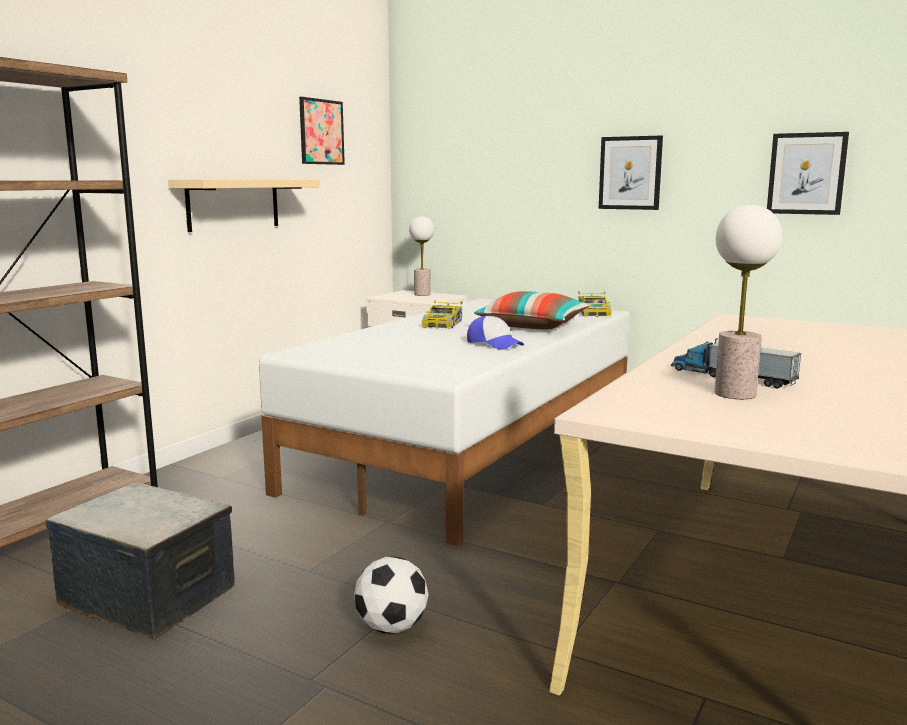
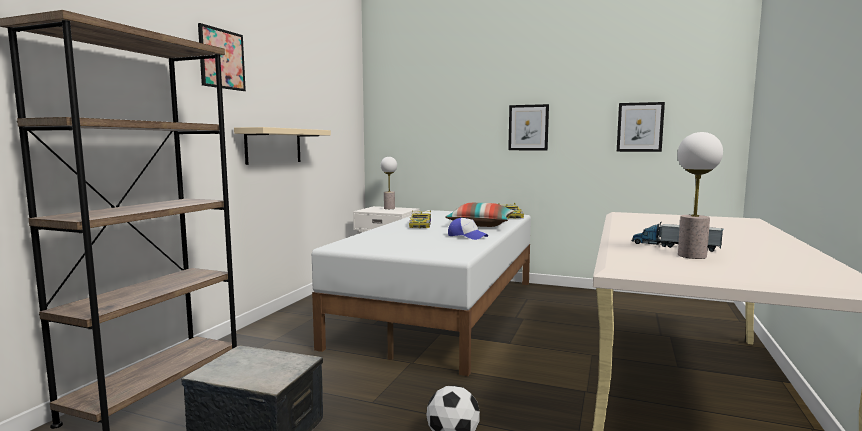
camera: 10 degrees left, 5 degrees down
(321, 132) = (325, 99): picture -> picture (222, 59)

